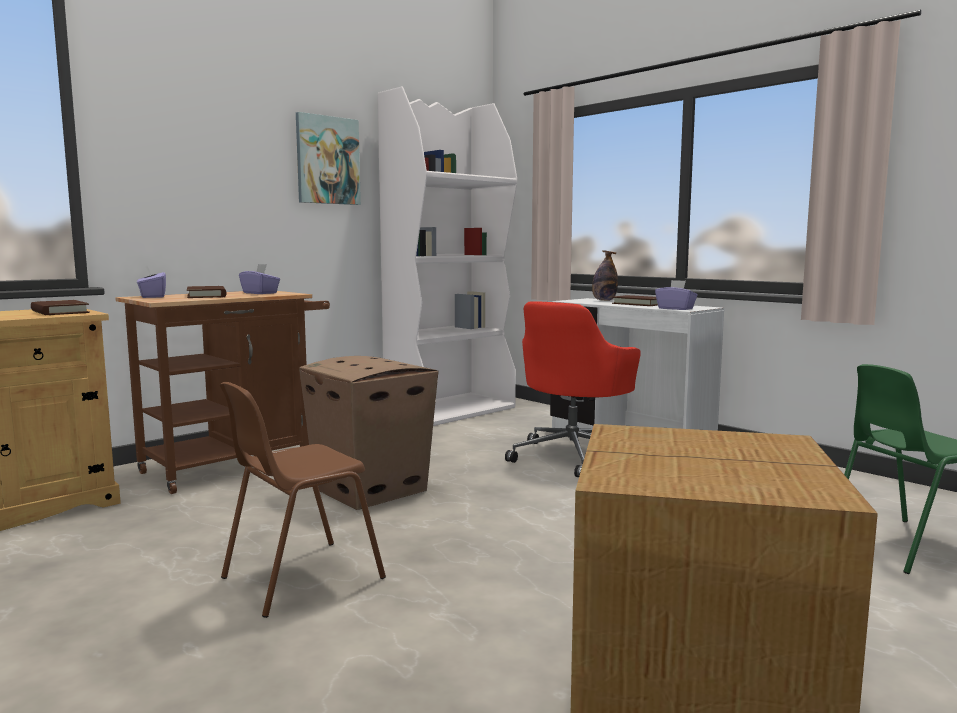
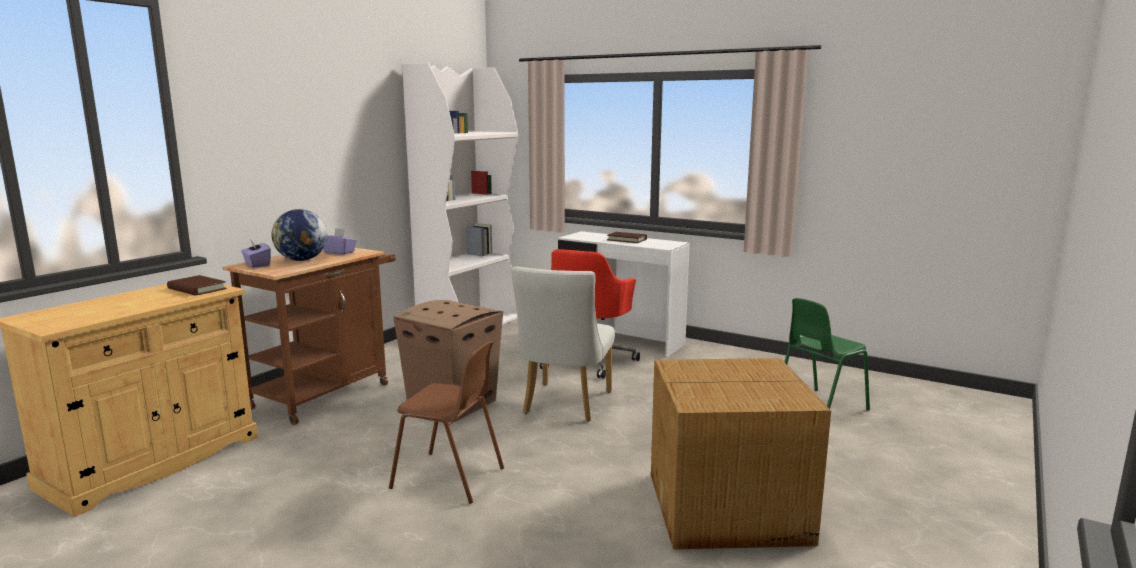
camera: 15 degrees left, 5 degrees up
(206, 296) = (301, 260): brown book -> globe
(300, 578) = (449, 478): brown chair -> brown chair turned 105 degrees counterclockwise
(327, 160) = (366, 125): picture -> none
(512, 504) = (564, 405): none -> white chair
(604, 300) = (597, 235): bottle -> none
(675, 308) = (658, 246): purple tissue box -> none

